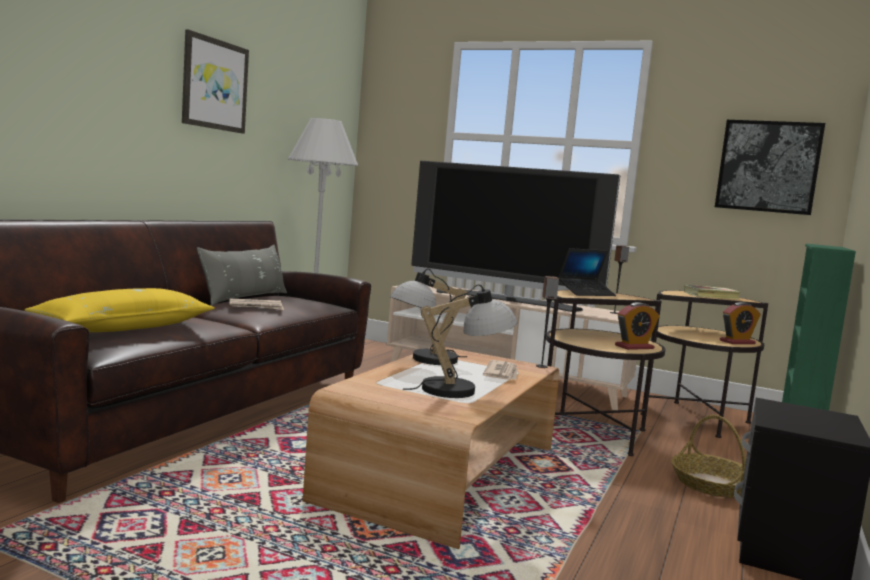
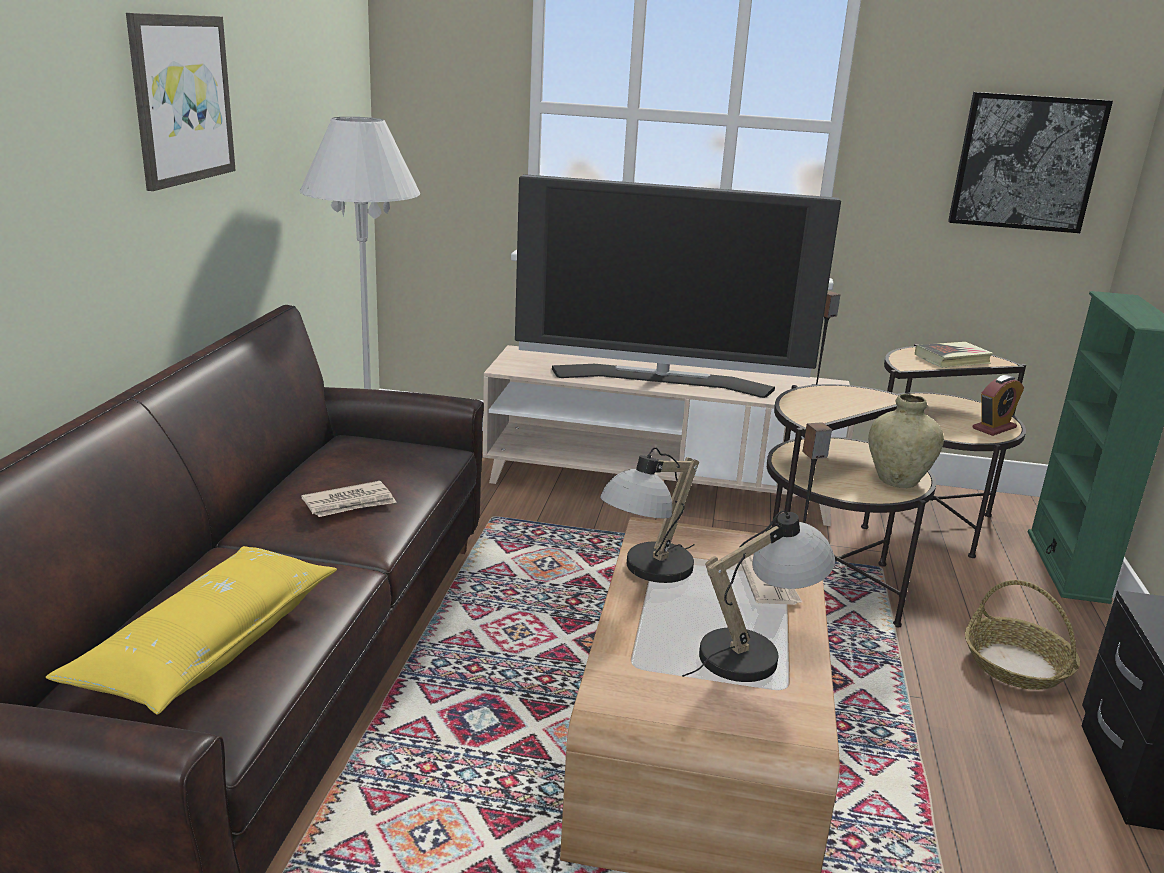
camera: 15 degrees left, 15 degrees up
(245, 298) = (306, 470): grey pillow -> none
(586, 293) = (818, 400): laptop -> none
(634, 347) = (897, 480): alarm clock -> beige vase

